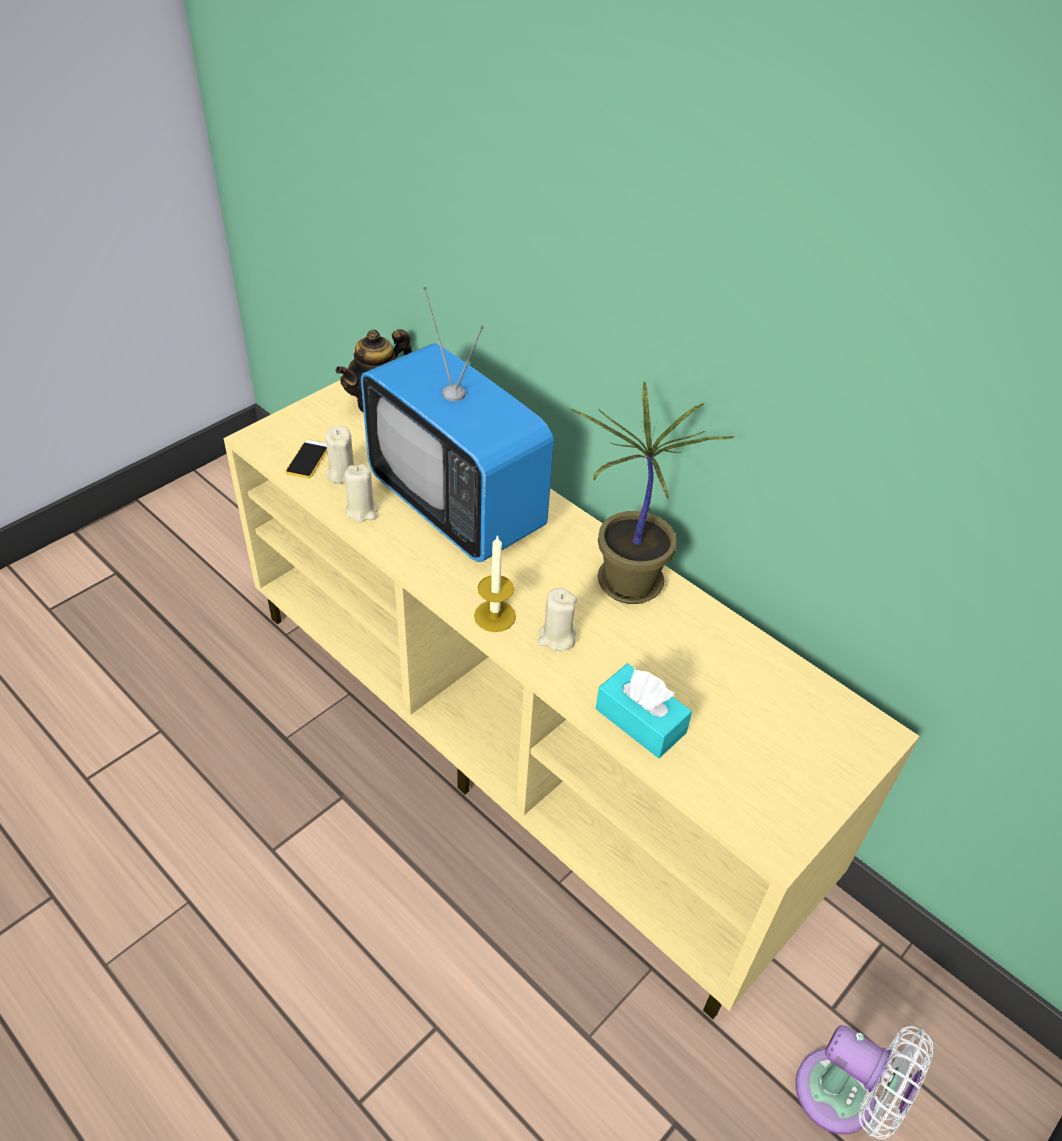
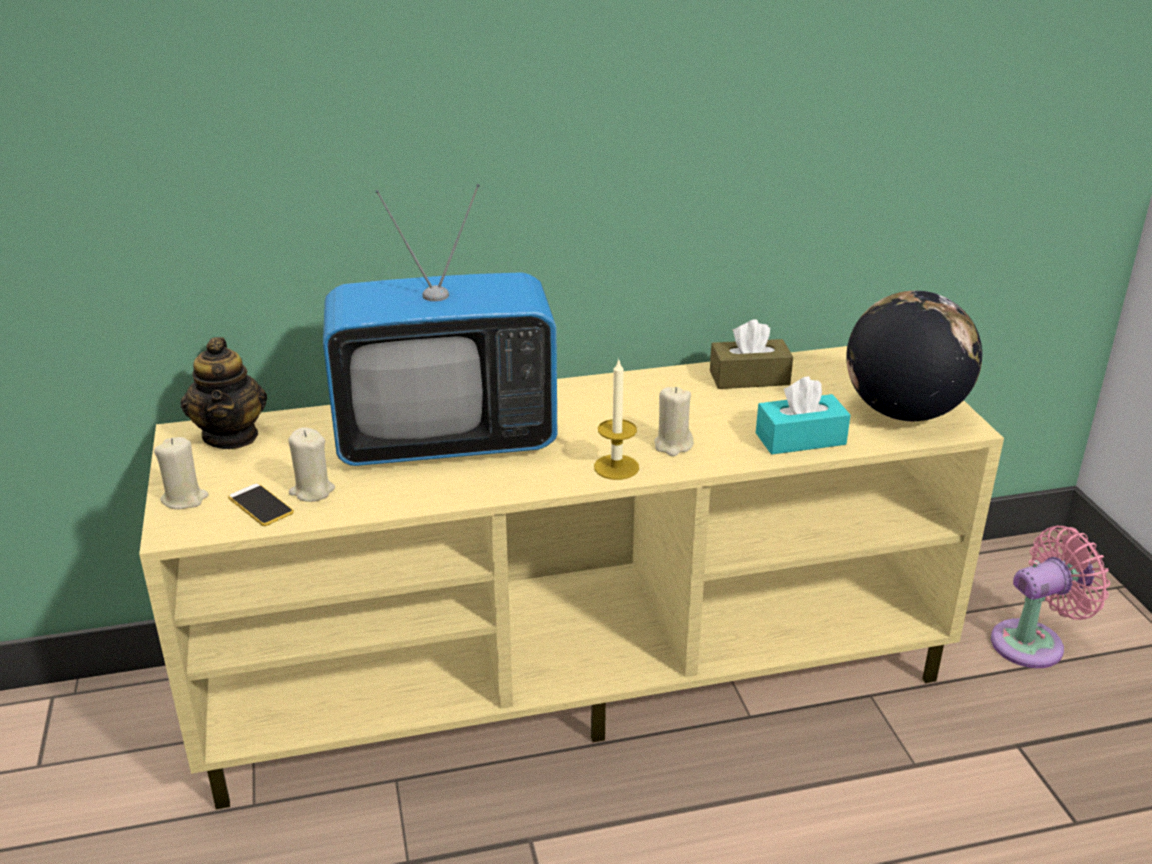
camera: 55 degrees left, 15 degrees down
(362, 511) = (387, 495): beige candle -> beige candle (184, 499)
(629, 585) = (644, 392): potted plant -> none
(720, 645) = (749, 378): none -> brown tissue box
(762, 786) = (904, 412): none -> globe
(844, 1097) = (1033, 642): white fan -> pink fan

